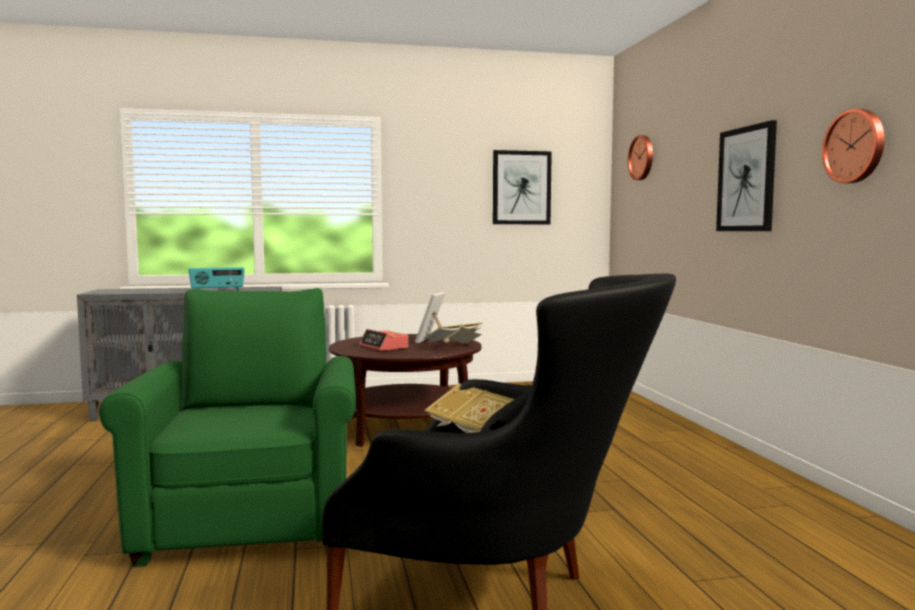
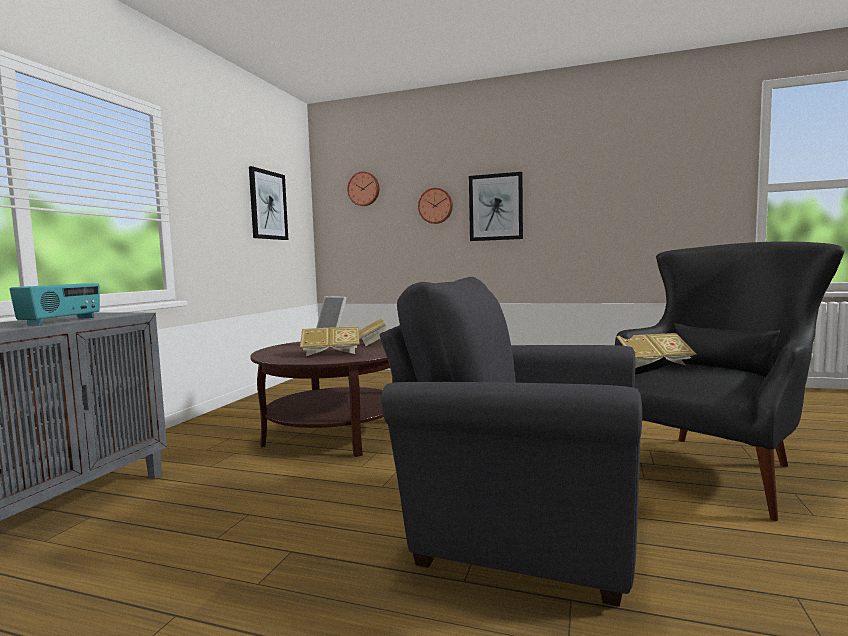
camera: 60 degrees left, 0 degrees up
(253, 519) = (518, 525): green armchair -> grey armchair
(384, 347) = (331, 353): alarm clock -> book
(855, 146) = (589, 191): wall clock -> wall clock (435, 206)

